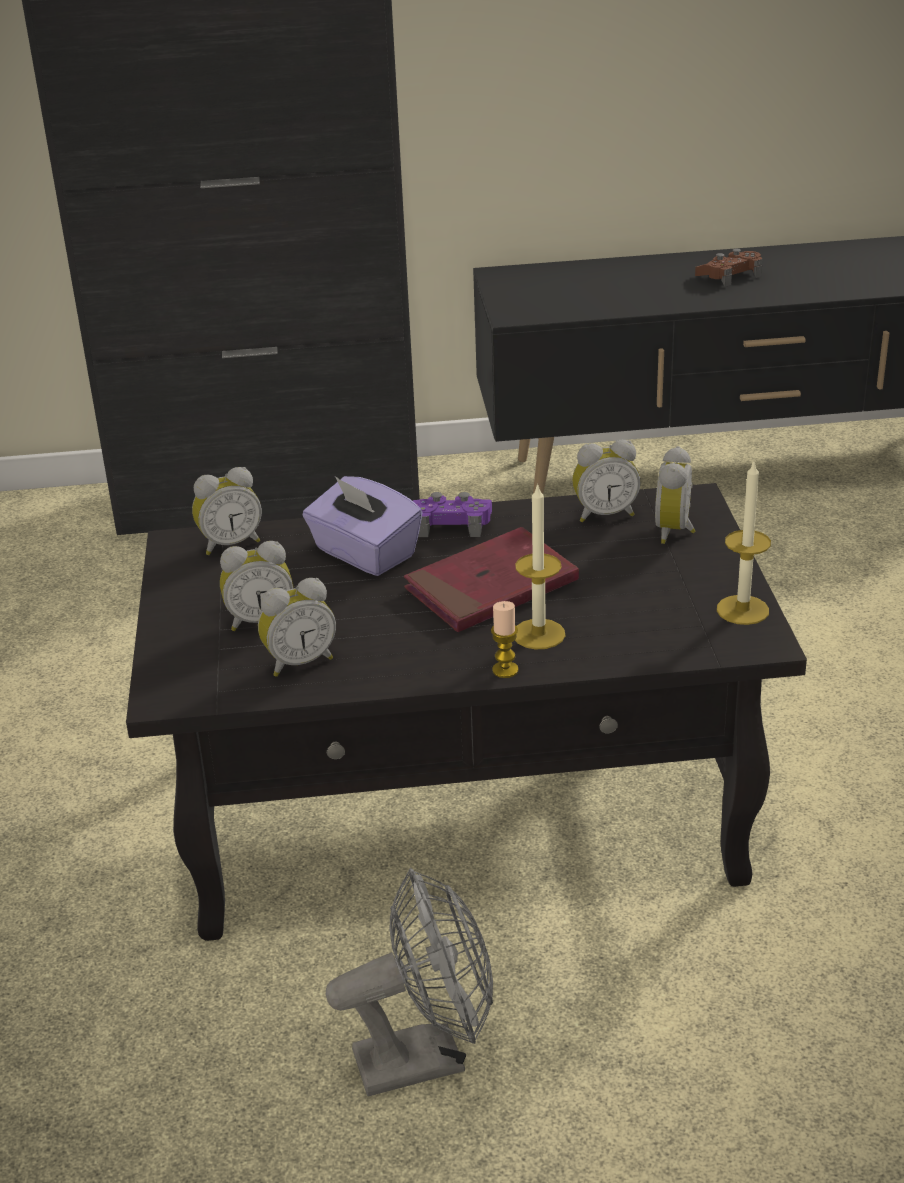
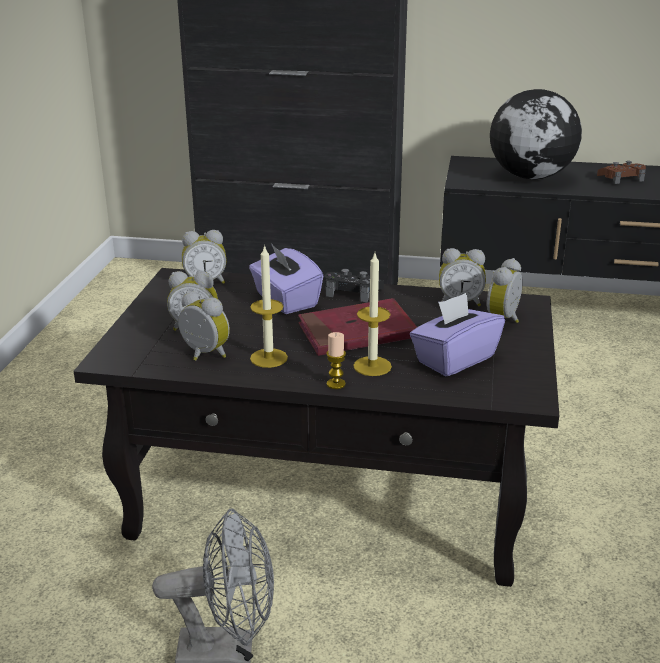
camera: 15 degrees right, 5 degrees down
(299, 662) = (203, 355): alarm clock -> alarm clock turned 135 degrees counterclockwise
(451, 524) = (352, 292): purple game controller -> black game controller
(607, 291) = (532, 177): none -> globe
(640, 603) = (454, 359): none -> purple tissue box
(742, 610) = (527, 376): candle -> candle (268, 358)

